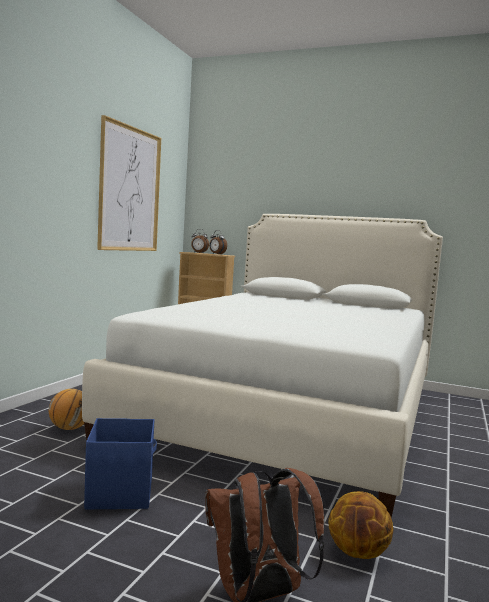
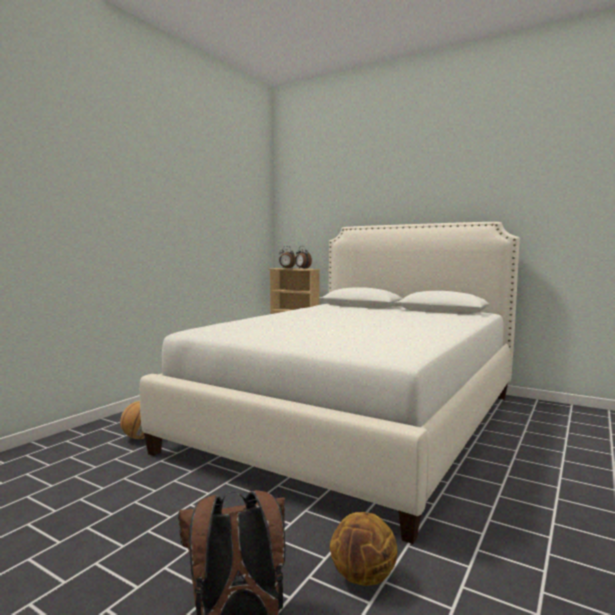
camera: 10 degrees right, 0 degrees up
(121, 492) = (156, 502): blue storage box -> none
(130, 189) = (212, 214): picture -> none

